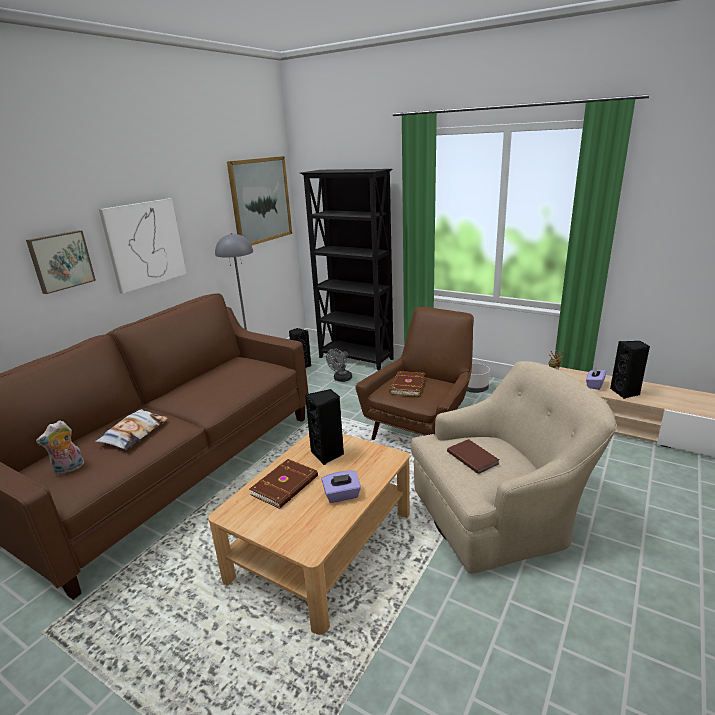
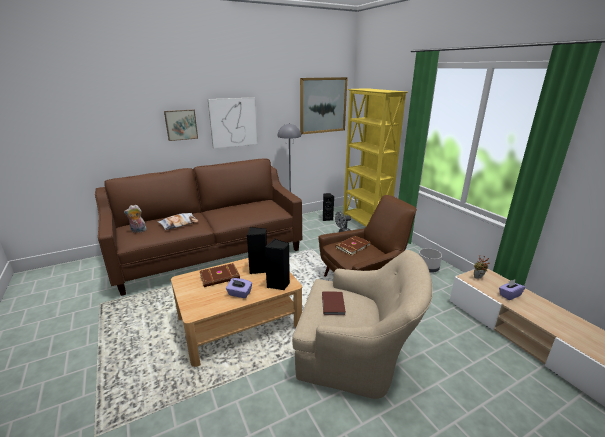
camera: 30 degrees right, 0 degrees up
(356, 358) = (365, 224): black bookcase -> yellow bookcase
(625, 392) = (532, 311): black speaker -> black speaker (278, 284)

